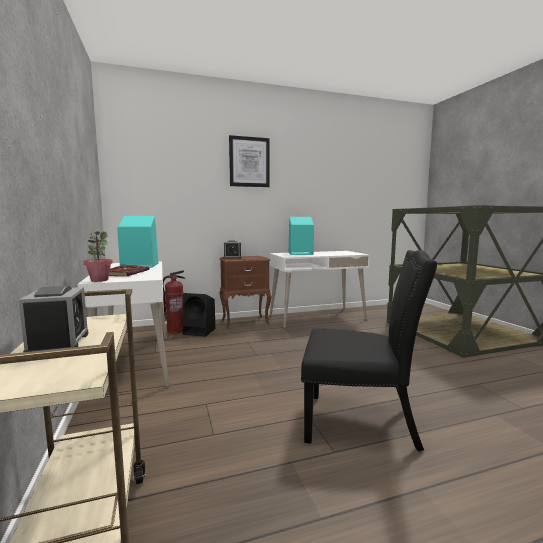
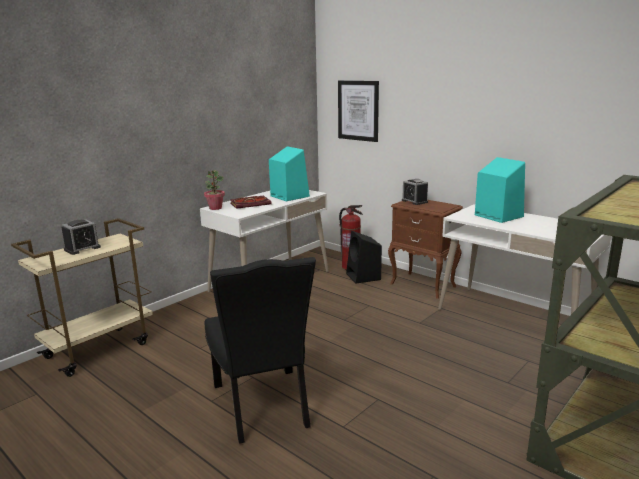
camera: 60 degrees right, 10 degrees up
(249, 162) = (460, 72): picture -> picture (358, 110)

